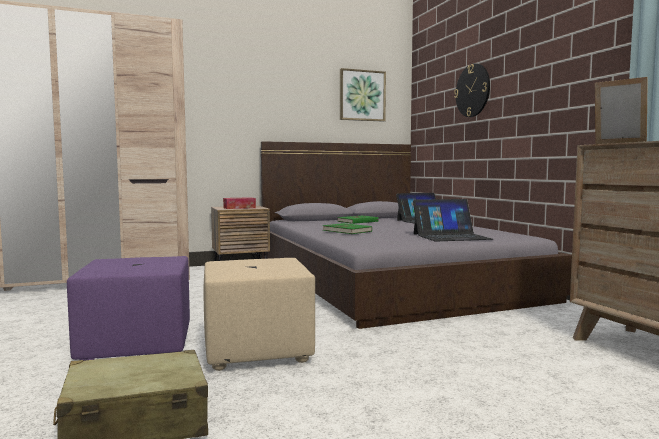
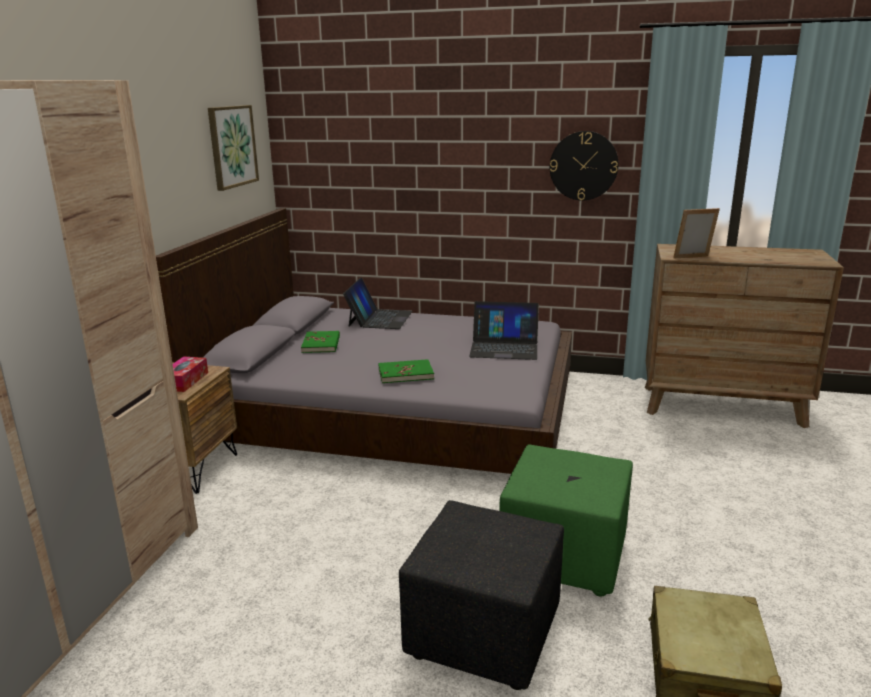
camera: 55 degrees left, 15 degrees up
(136, 346) = (482, 635): purple ottoman -> black ottoman
(258, 350) = (562, 556): beige ottoman -> green ottoman
(451, 236) = (504, 347): laptop -> laptop turned 75 degrees clockwise
(473, 90) = (410, 150): wall clock -> wall clock (583, 166)

